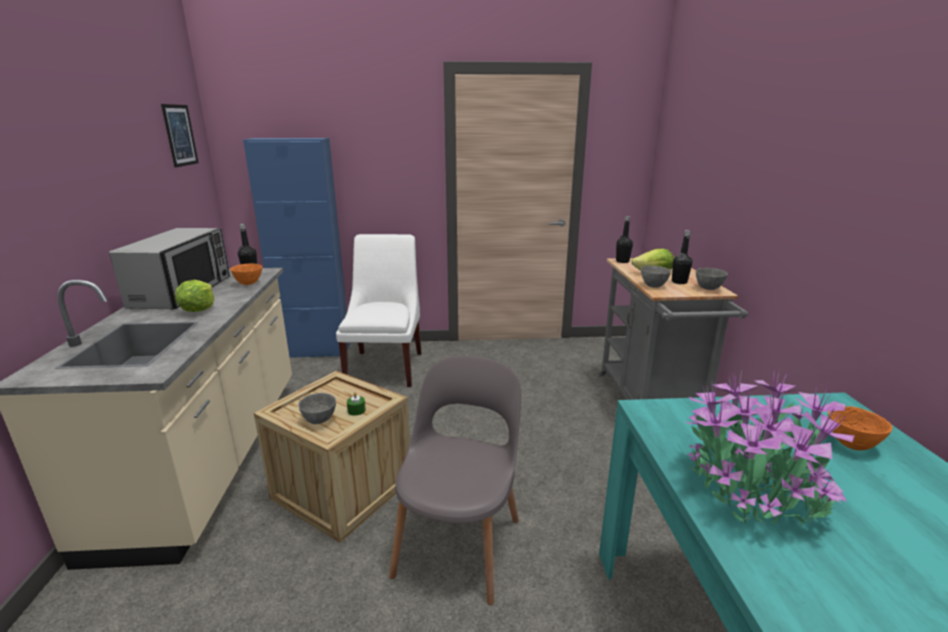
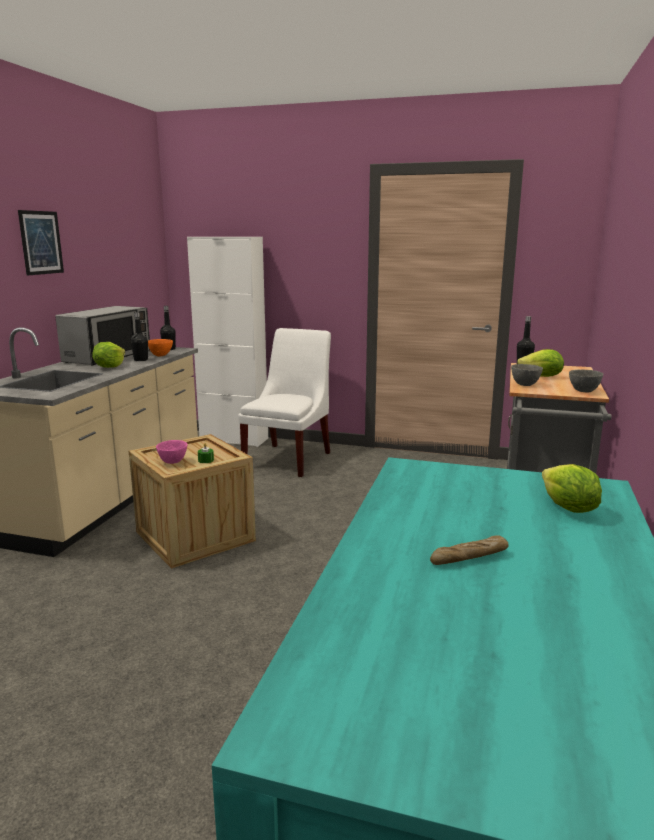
camera: 20 degrees right, 5 degrees down
(180, 135) = (137, 232): picture -> picture (41, 242)
(315, 351) = (234, 439): blue cabinet -> white cabinet
(320, 420) = (173, 462): grey bowl -> pink bowl
(460, 541) = (266, 587): grey chair -> none
(679, 282) = (559, 384): black bottle -> black bottle (141, 360)
(753, 486) = (430, 513): potted plant -> none
(851, 445) = (568, 508): orange bowl -> lettuce
(871, 556) = (469, 558): none -> bread

